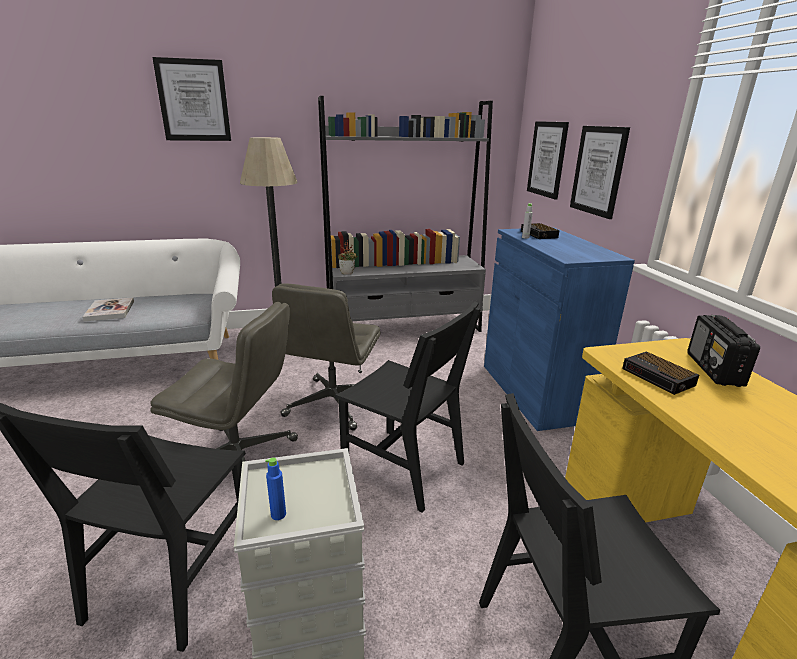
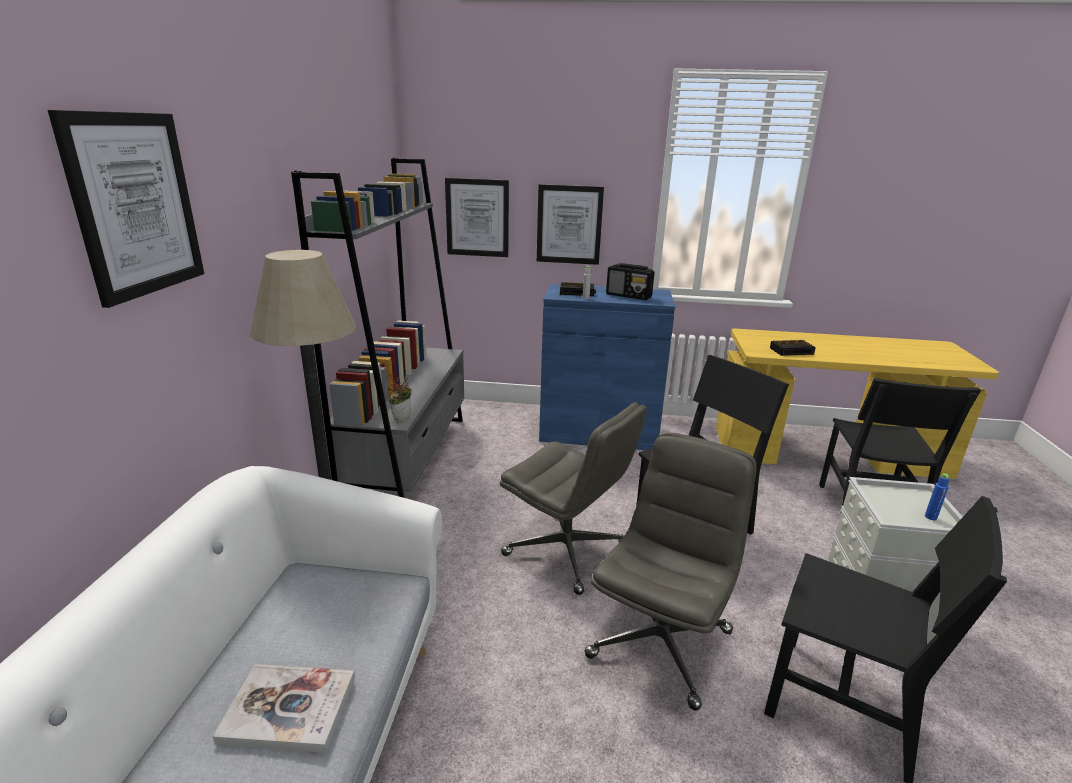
camera: 70 degrees left, 0 degrees up
(714, 370) = (780, 337): radio -> radio (629, 296)

